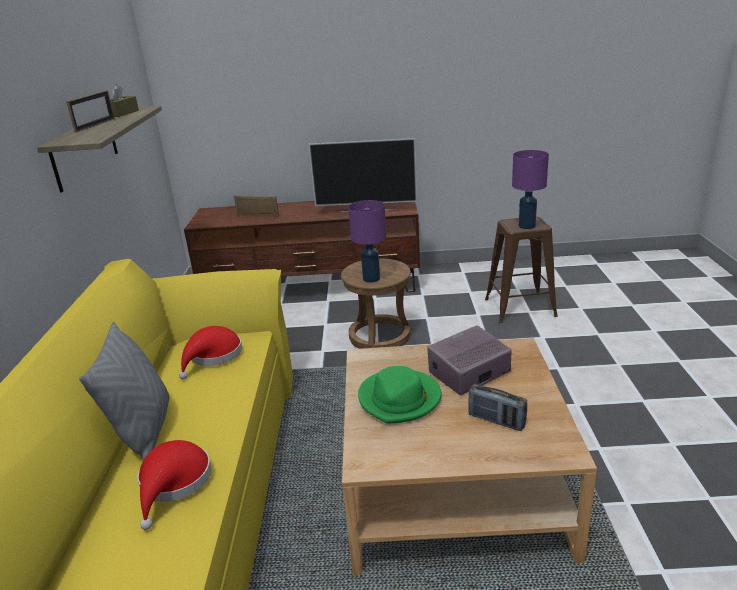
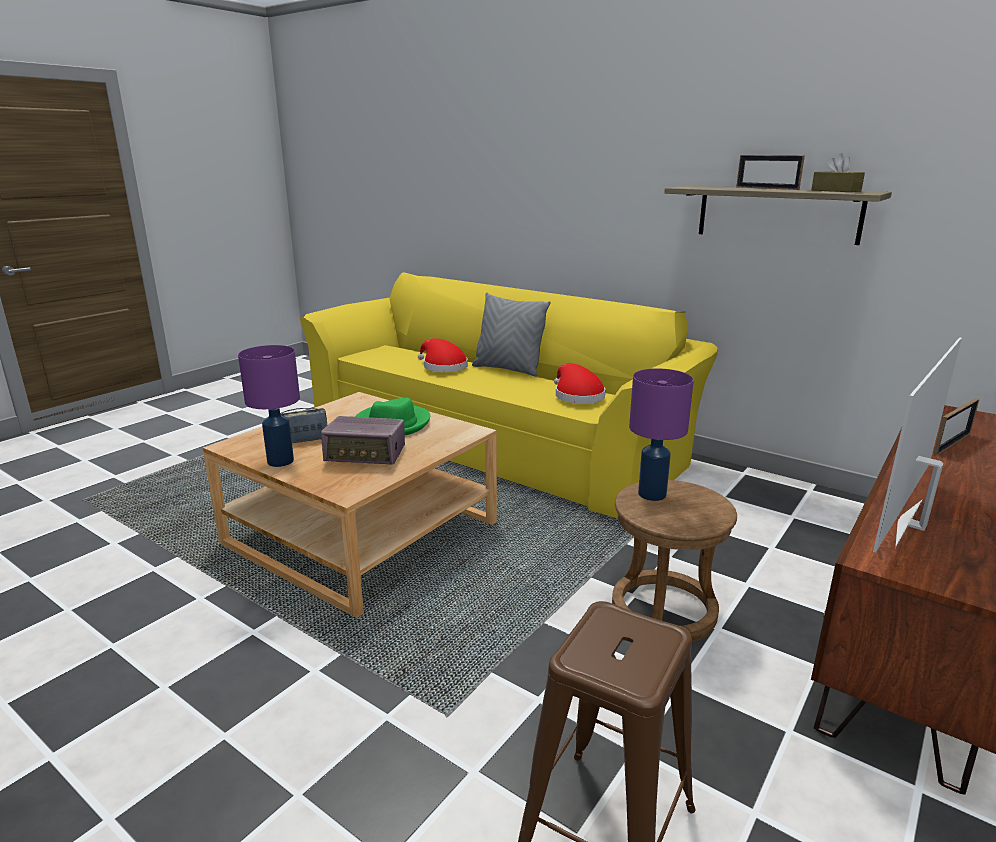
camera: 125 degrees right, 5 degrees down
(468, 373) = (366, 455): radio -> radio turned 90 degrees clockwise
(527, 226) = (604, 641): purple table lamp -> purple table lamp (280, 462)

